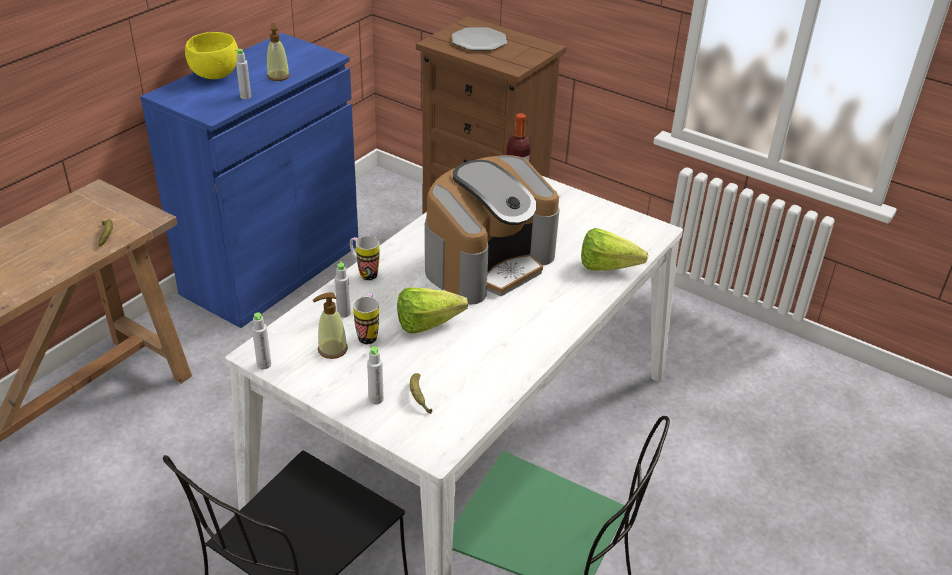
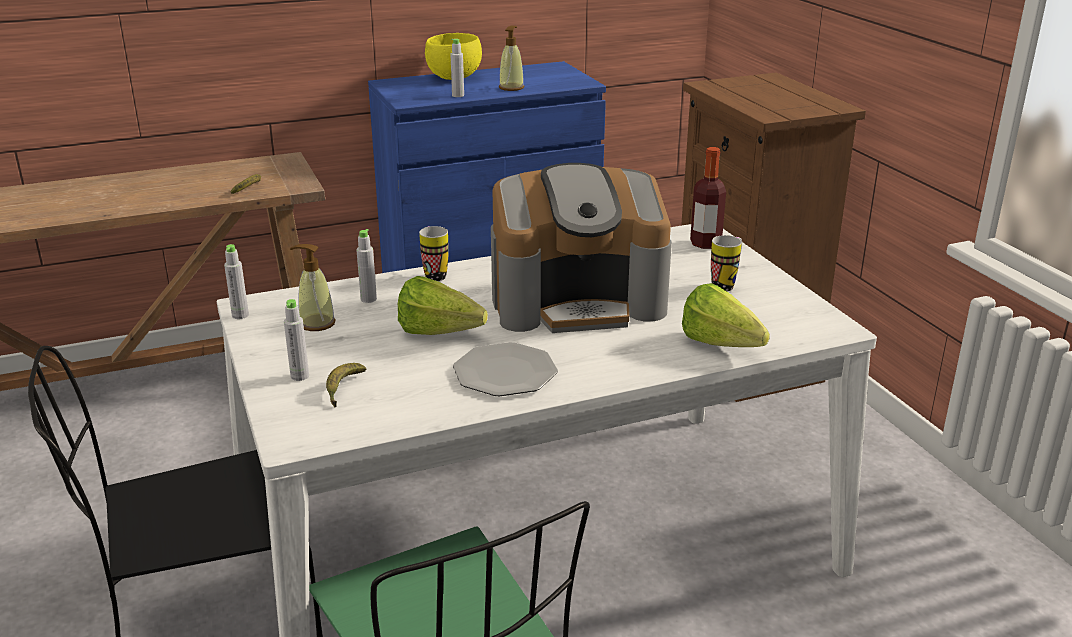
camera: 35 degrees right, 10 degrees down
(368, 334) = (368, 322): mug -> mug (726, 284)
(479, 41) = (760, 91): plate -> plate (505, 372)

